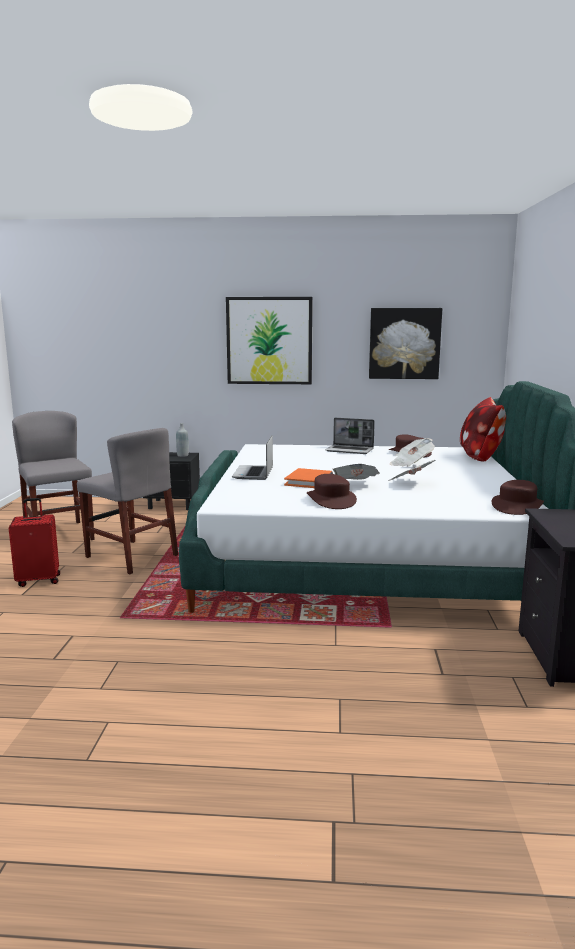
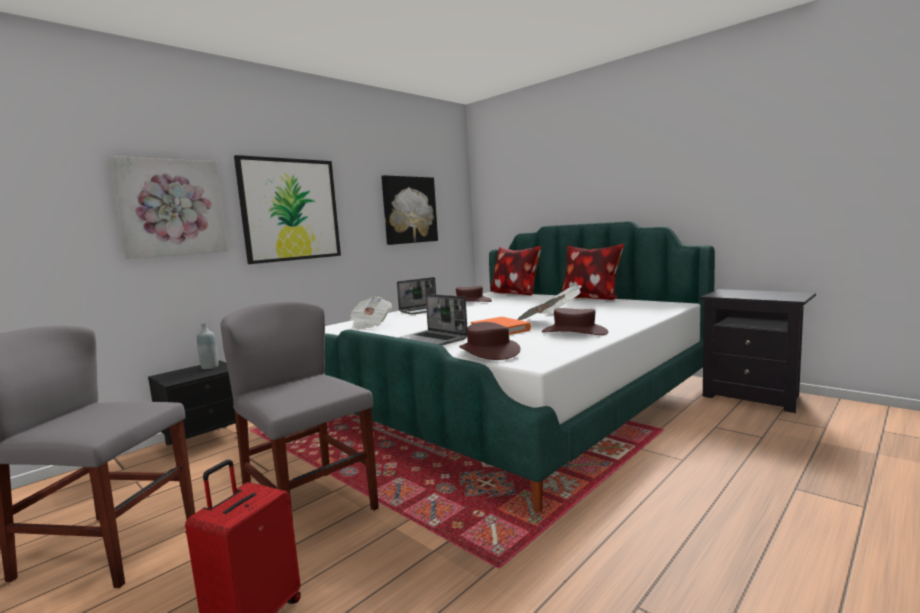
camera: 50 degrees left, 5 degrees down
(131, 556) = (311, 507): grey chair -> grey chair turned 120 degrees counterclockwise
(178, 337) = (171, 208): none -> picture
(411, 464) = (503, 305): newspaper -> newspaper (370, 325)
(506, 481) = (590, 298): none -> pillow
(517, 506) = (657, 304): brown hat -> brown hat (488, 351)

